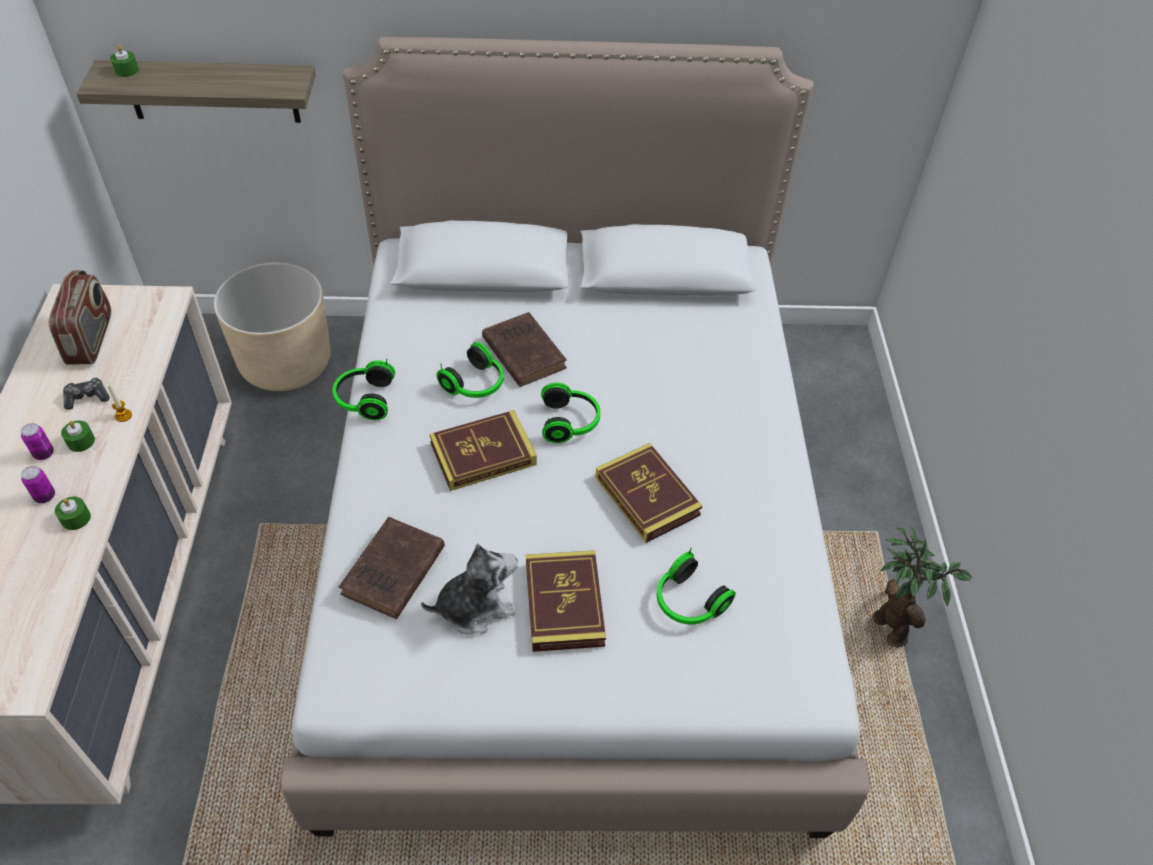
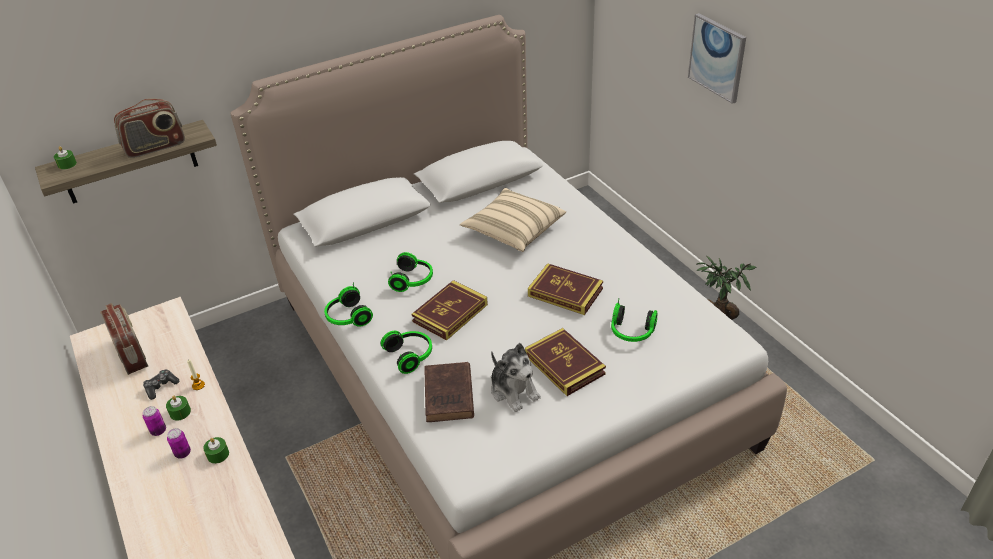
camera: 25 degrees left, 10 degrees down
(232, 85) = (155, 147): none -> radio
(285, 363) = (226, 356): beige planter -> none
(474, 607) = (514, 391): plush toy -> plush toy turned 105 degrees clockwise
(522, 352) = (428, 252): brown book -> none
(570, 422) = (489, 275): headphones -> headphones (411, 355)
(651, 371) = (514, 231): none -> beige pillow
(1052, 246) = (717, 57): none -> picture

